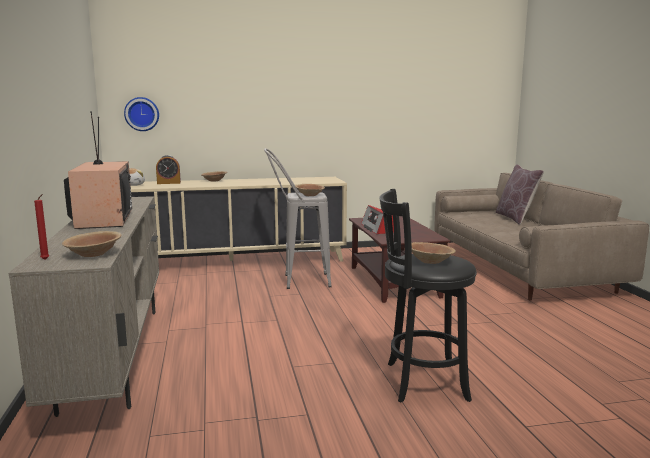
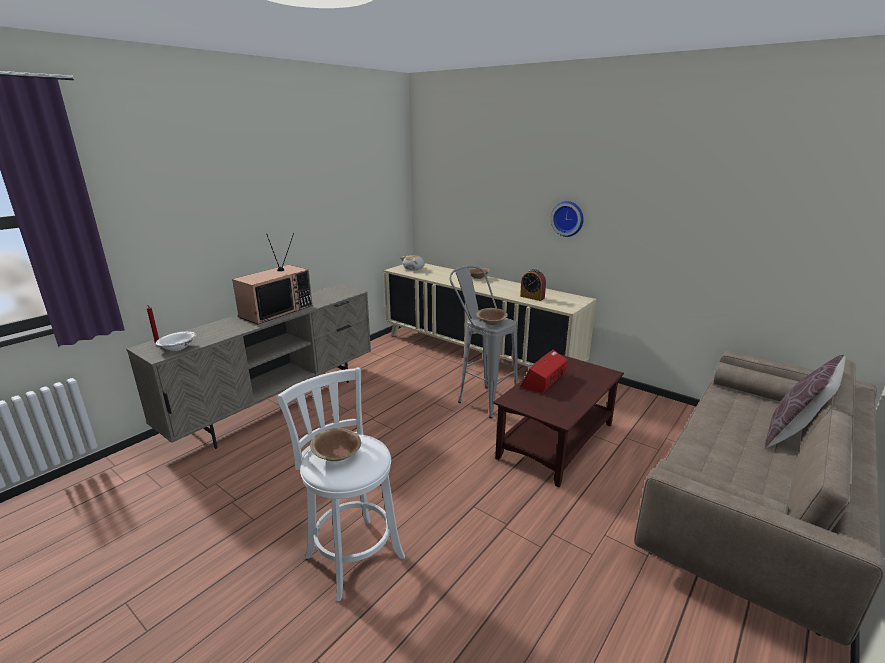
camera: 50 degrees right, 10 degrees up
(93, 254) = (178, 348): brown bowl -> white bowl
(142, 114) = (437, 207): wall clock -> wall clock (568, 218)
(168, 183) = (441, 272): alarm clock -> alarm clock (532, 297)
(421, 381) = (352, 553): black stool -> white stool

